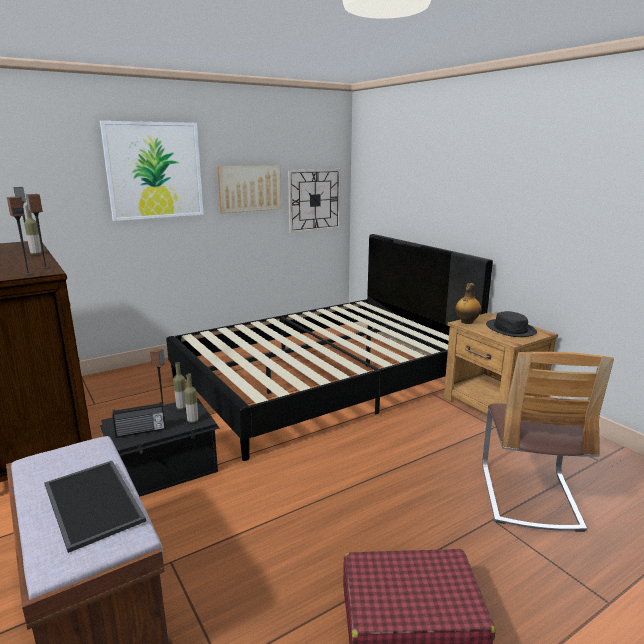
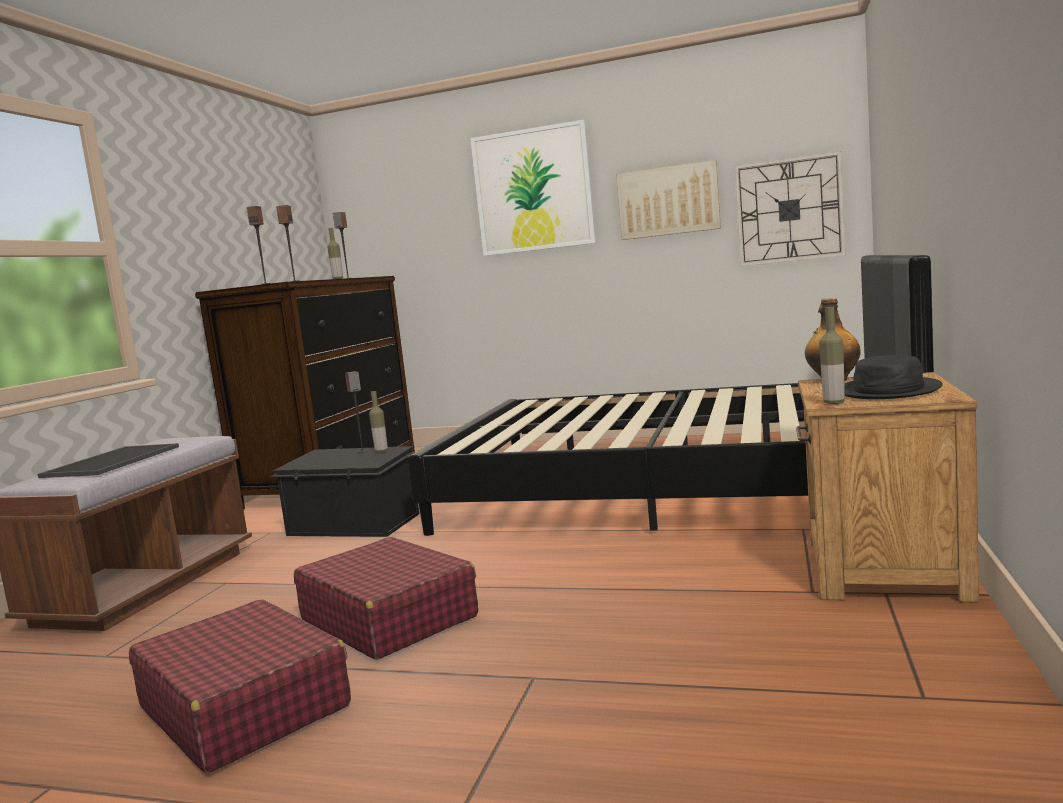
camera: 50 degrees right, 10 degrees down
(141, 431) = (315, 461): radio -> none
(192, 421) = (365, 462): bottle -> bottle (833, 402)
(357, 526) = (388, 618): none -> red suitcase
(529, 495) = (652, 680): chair -> none

